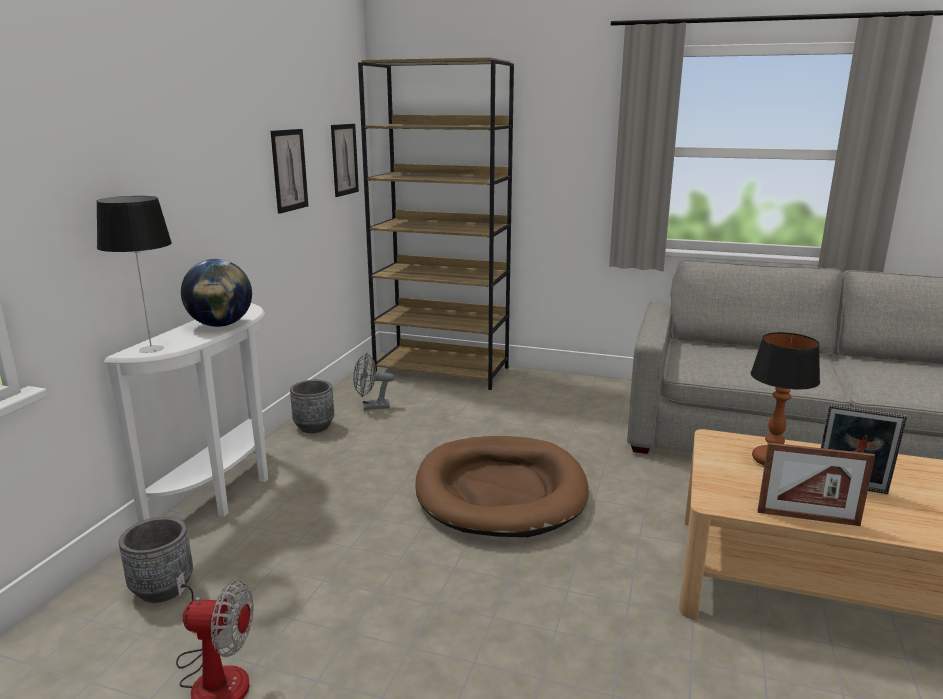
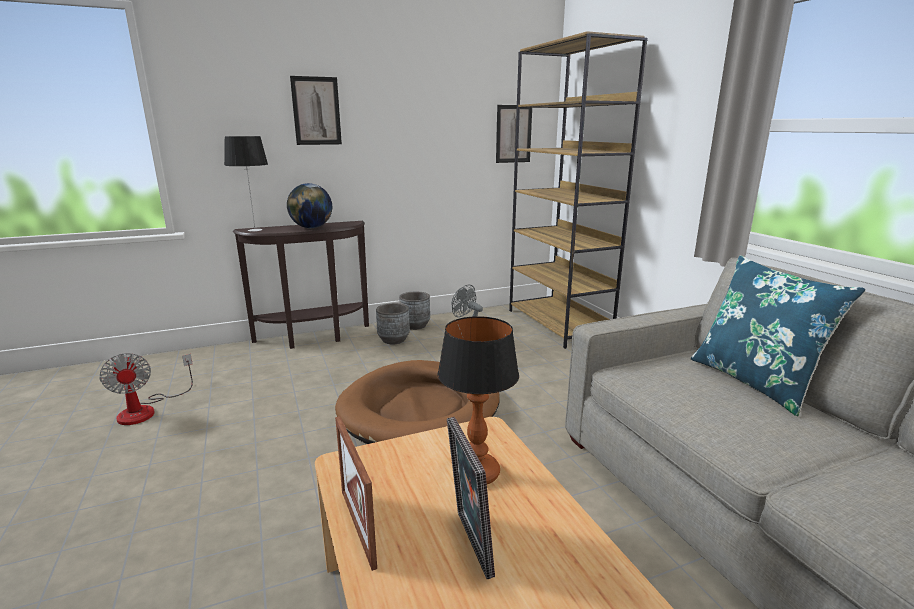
camera: 50 degrees right, 0 degrees up
(162, 588) = (211, 365): grey planter -> grey planter (393, 340)
(225, 491) = (314, 338): white console table -> brown console table
(289, 170) = (436, 136): picture -> picture (316, 111)
(743, 347) = (754, 381): none -> blue pillow

